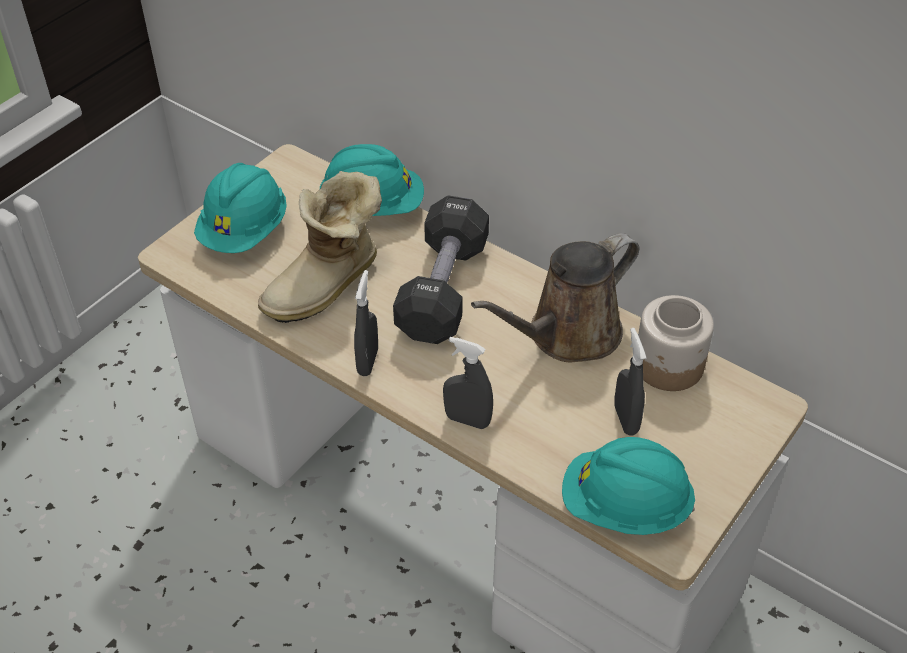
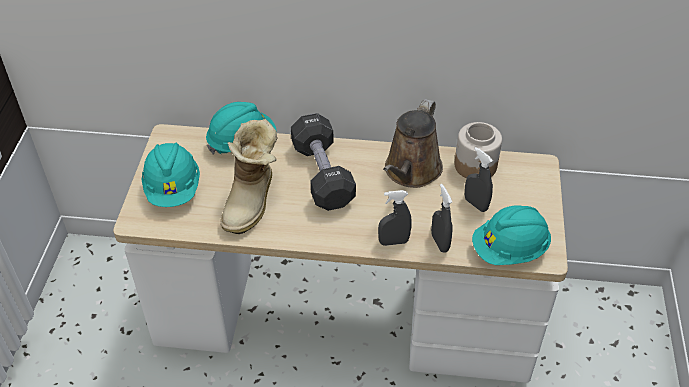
camera: 30 degrees left, 0 degrees up
(368, 361) = (311, 234): grey spray bottle -> grey spray bottle (440, 243)

